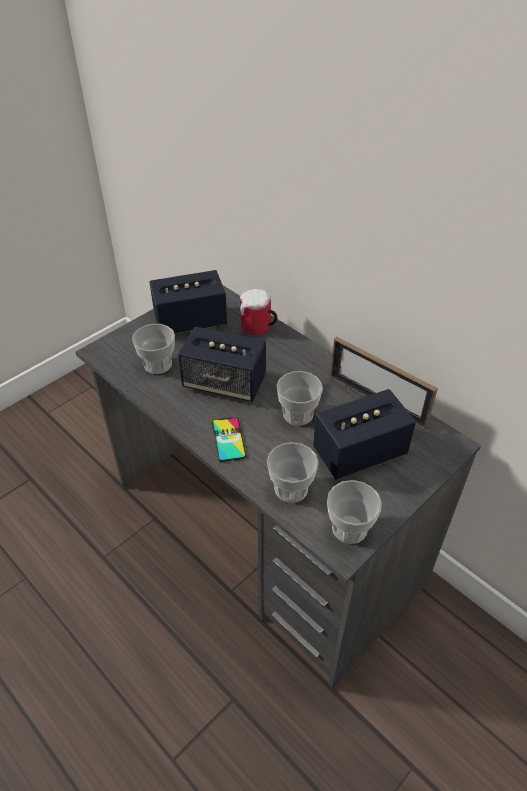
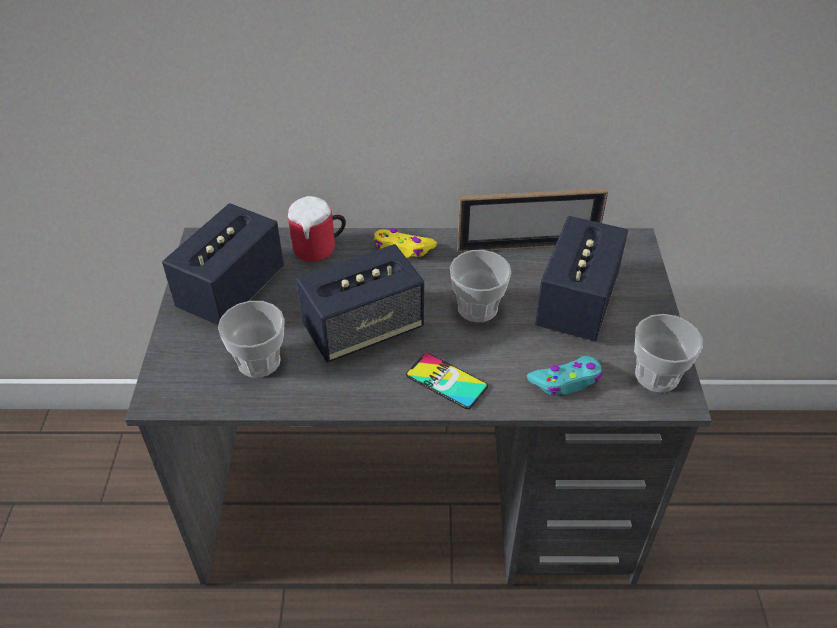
camera: 45 degrees left, 0 degrees up
(291, 489) = (566, 381): cup -> turquoise game controller
(302, 355) = (403, 249): none -> yellow game controller

